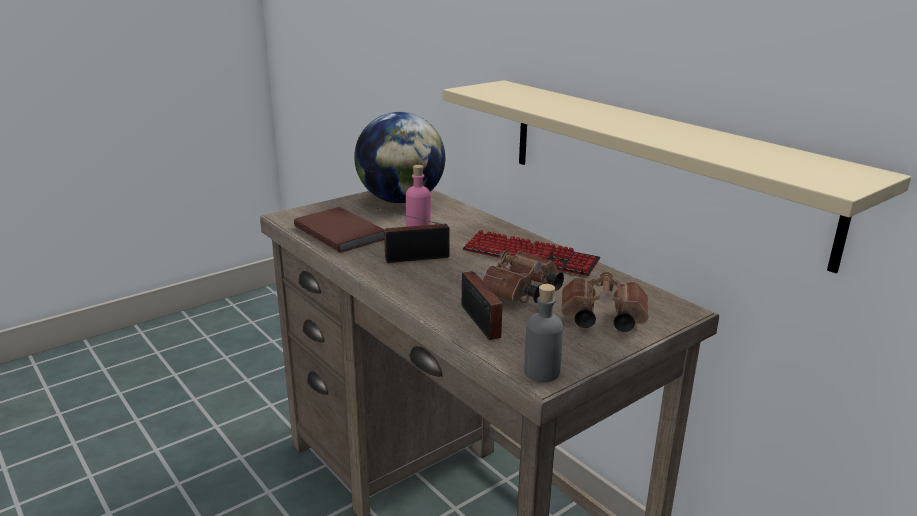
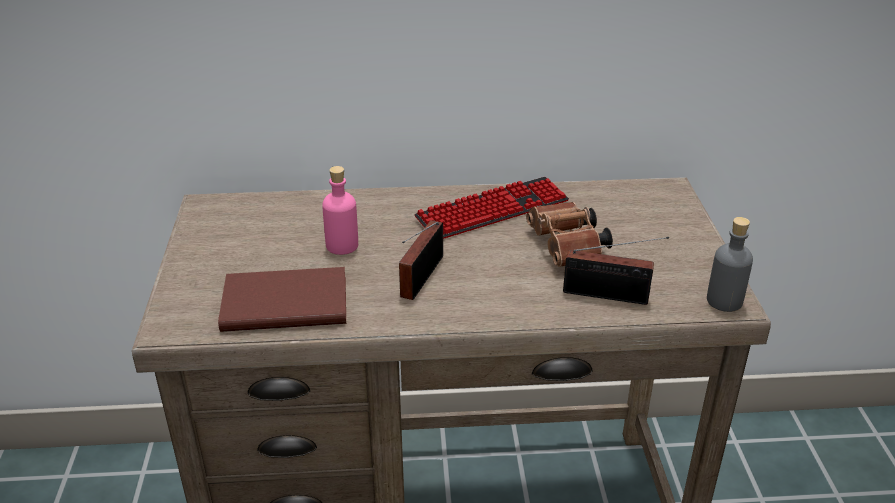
camera: 55 degrees left, 10 degrees up
(401, 200) = (242, 226): globe -> none
(600, 319) = (654, 232): brown binoculars -> none
(655, 163) = (594, 61): beige shelf -> none

